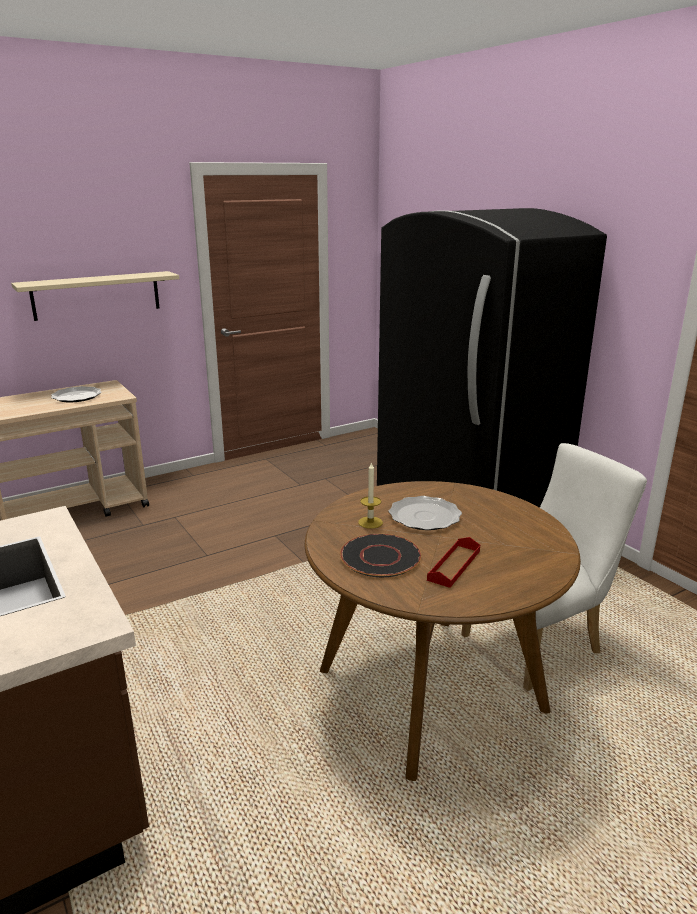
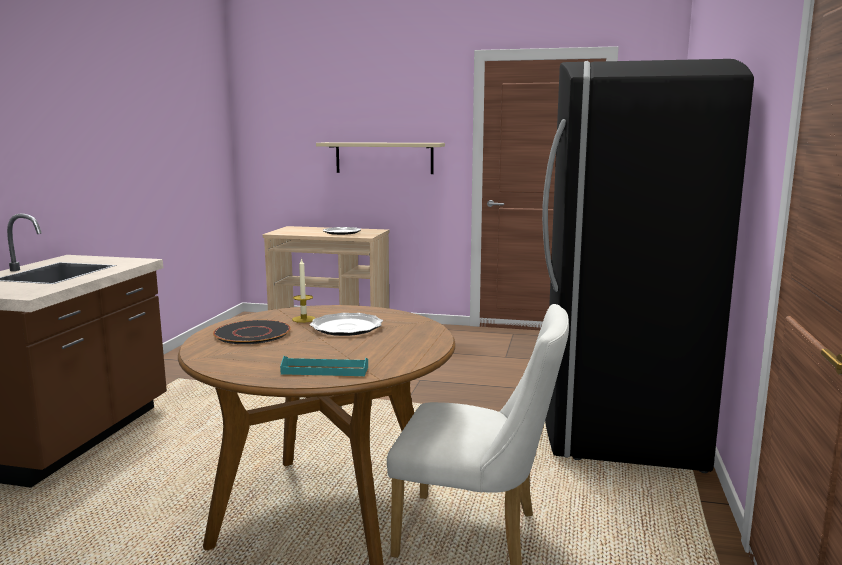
camera: 45 degrees right, 10 degrees down
(454, 565) = (277, 352): red tray -> none
(531, 564) = (325, 370): none -> turquoise tray

